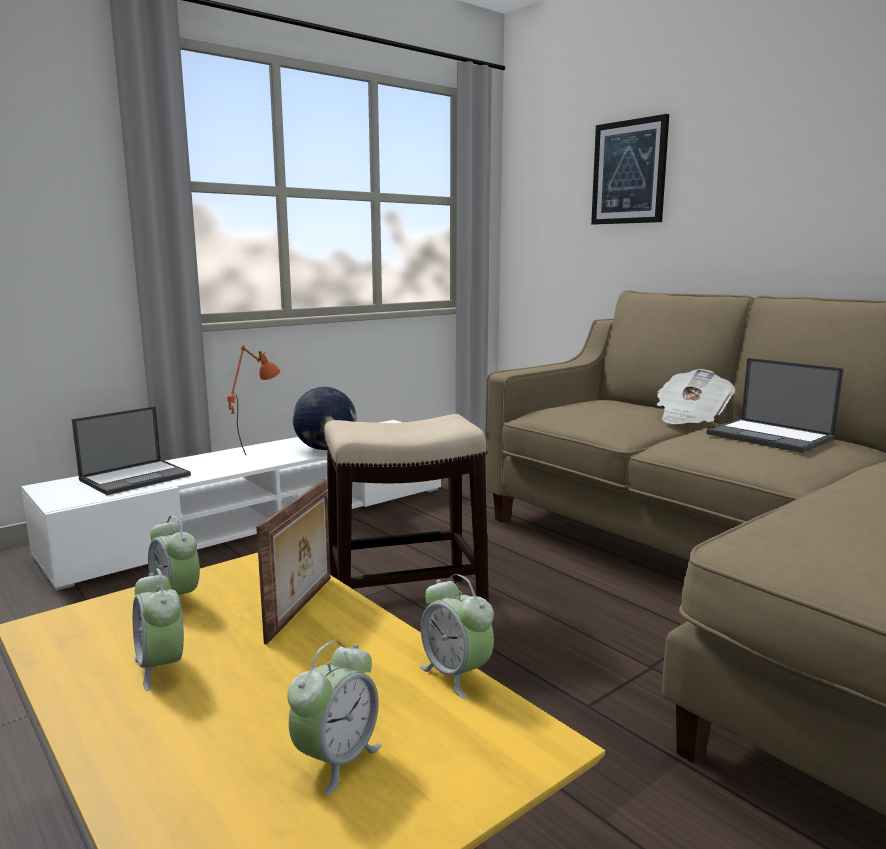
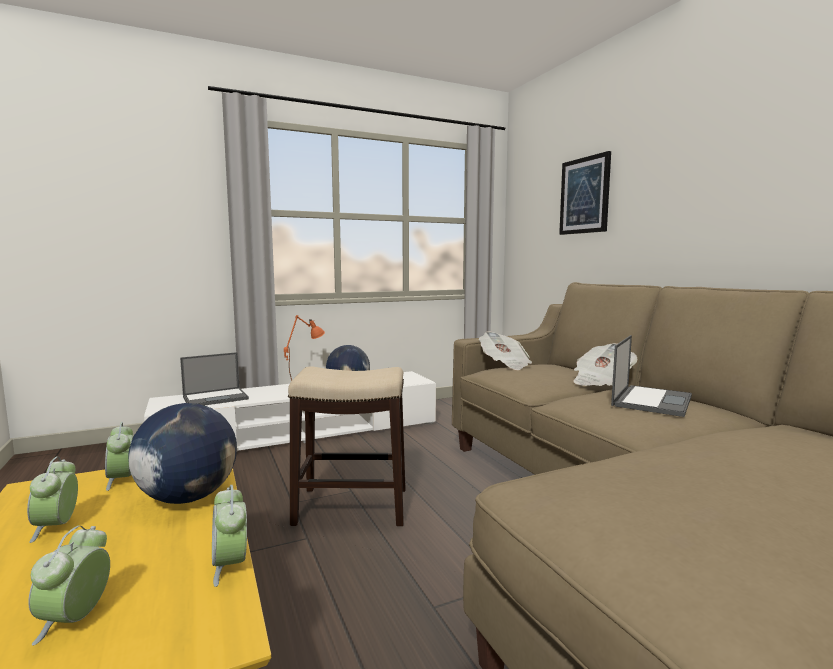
camera: 15 degrees right, 5 degrees down
(302, 608) = (188, 497): picture frame -> globe
(337, 760) = (76, 620): alarm clock -> alarm clock turned 135 degrees clockwise
(557, 403) = (505, 364): none -> newspaper
(771, 437) = (652, 400): laptop -> laptop turned 120 degrees counterclockwise

